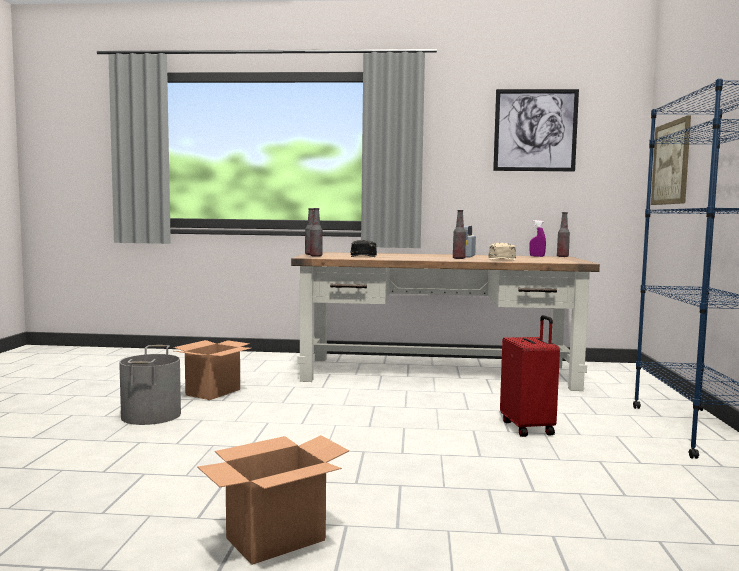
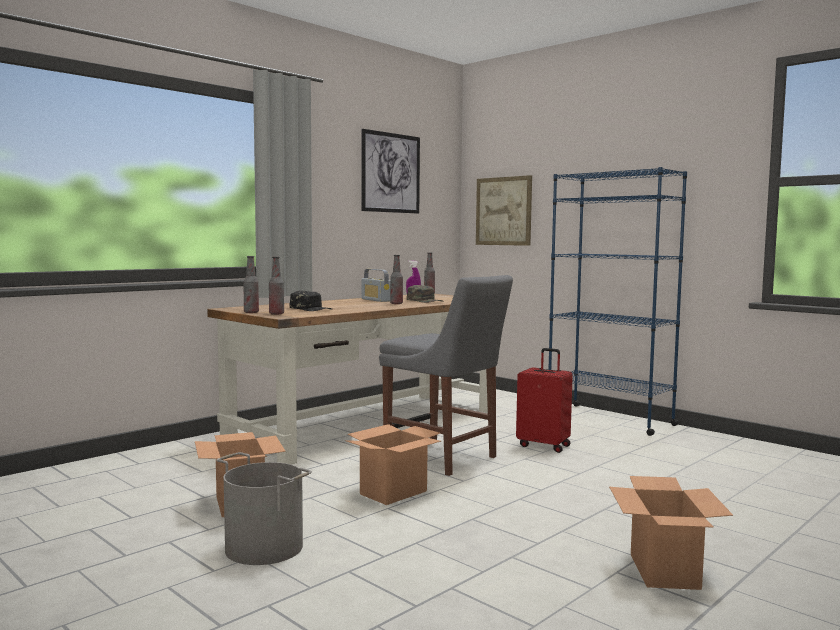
camera: 50 degrees left, 0 degrees up
(302, 416) = (393, 492): none -> cardboard box
(409, 409) = (444, 458): none -> grey chair
(502, 259) = (425, 301): beige cap -> green cap

